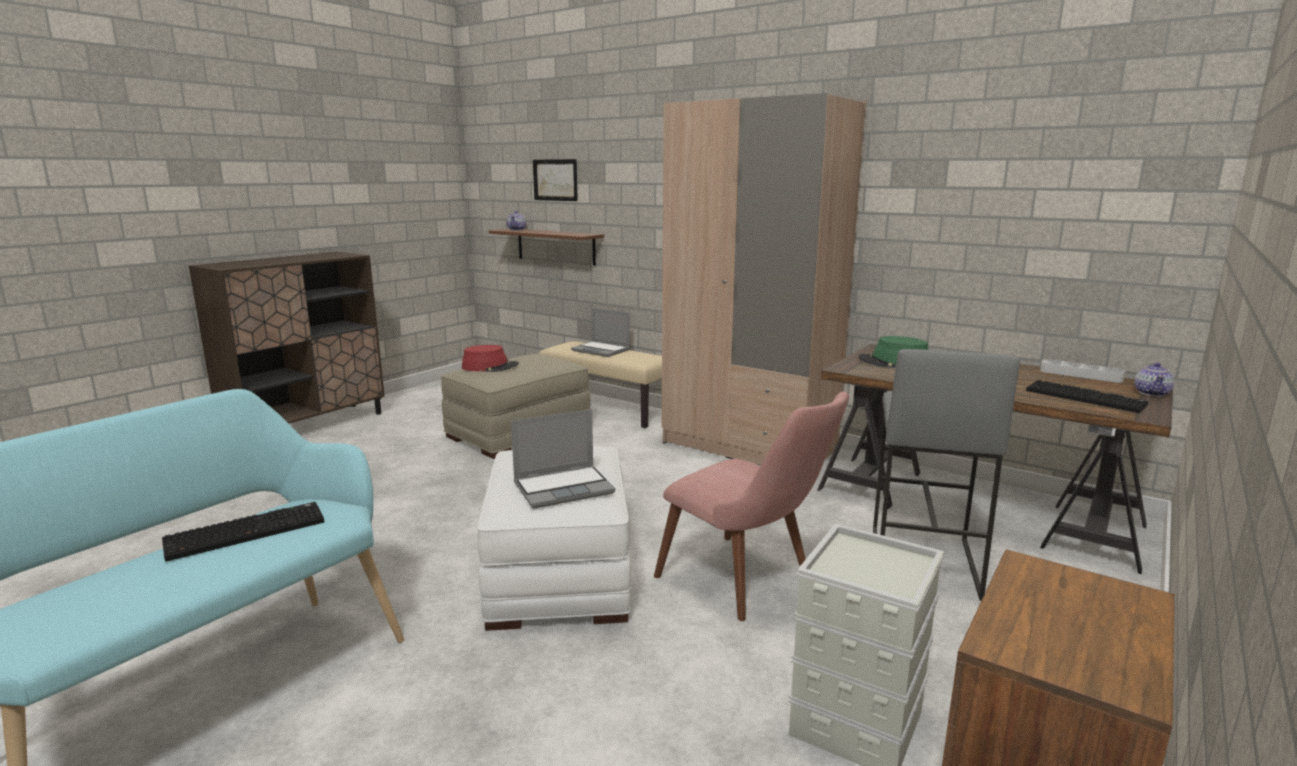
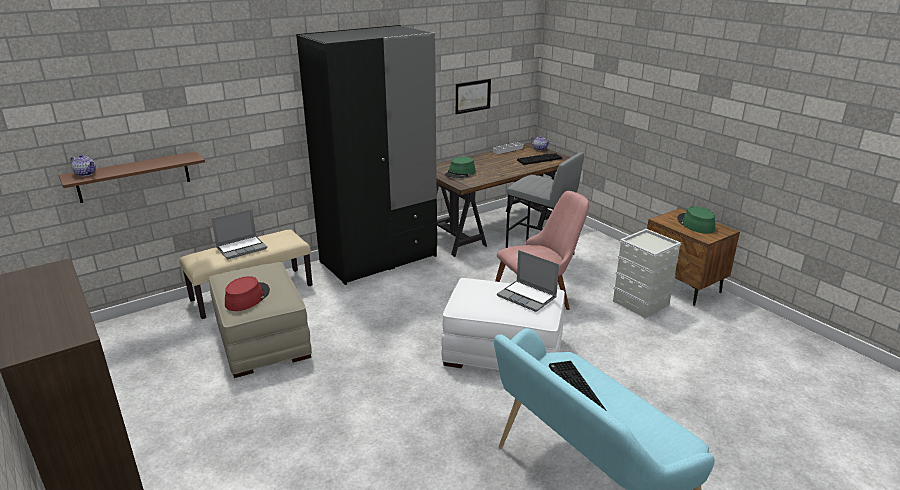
camera: 70 degrees left, 10 degrees up
(555, 180) = (121, 112): picture -> picture (473, 96)
(564, 488) = (527, 297): laptop -> laptop turned 135 degrees clockwise
(749, 446) = (379, 259): beige wardrobe -> black wardrobe
(1084, 623) = (695, 224): none -> green hat

